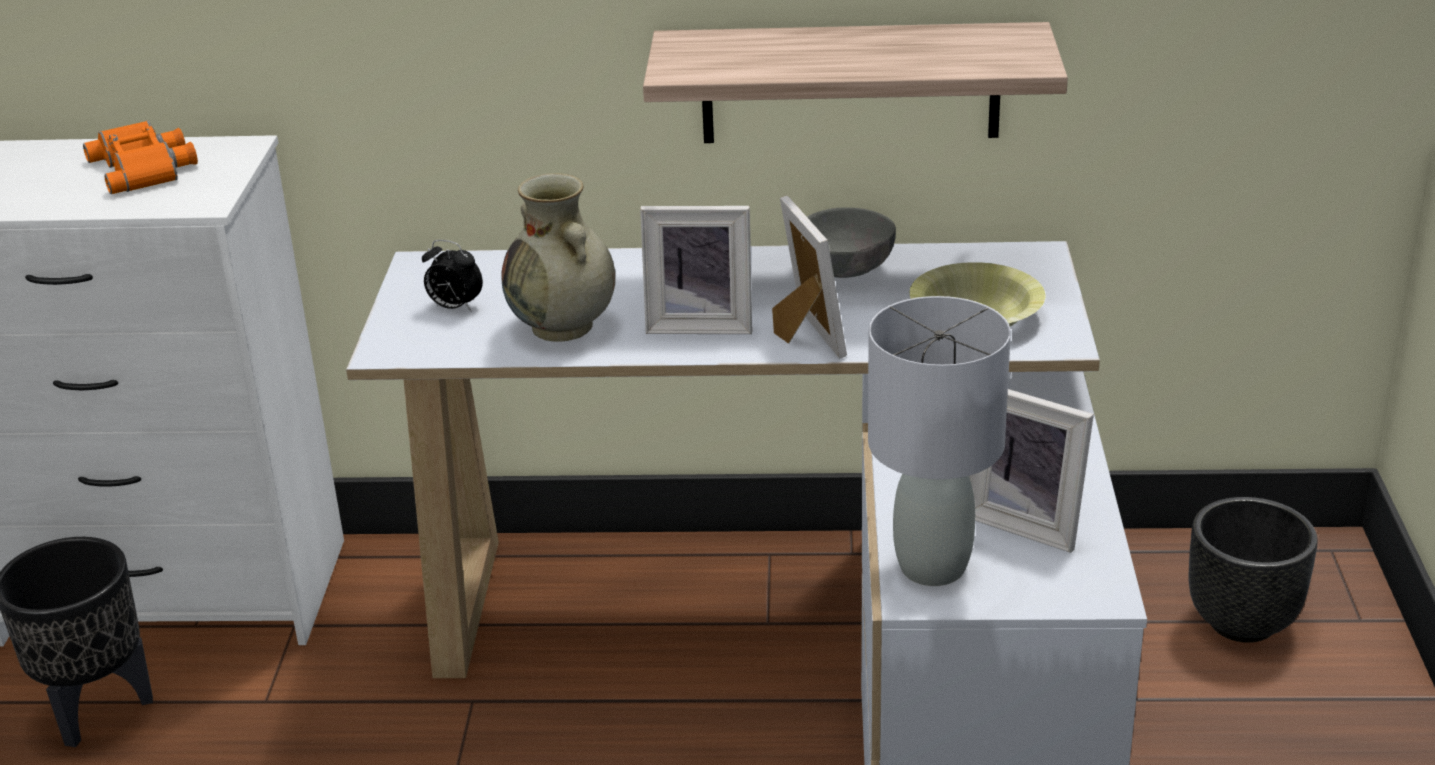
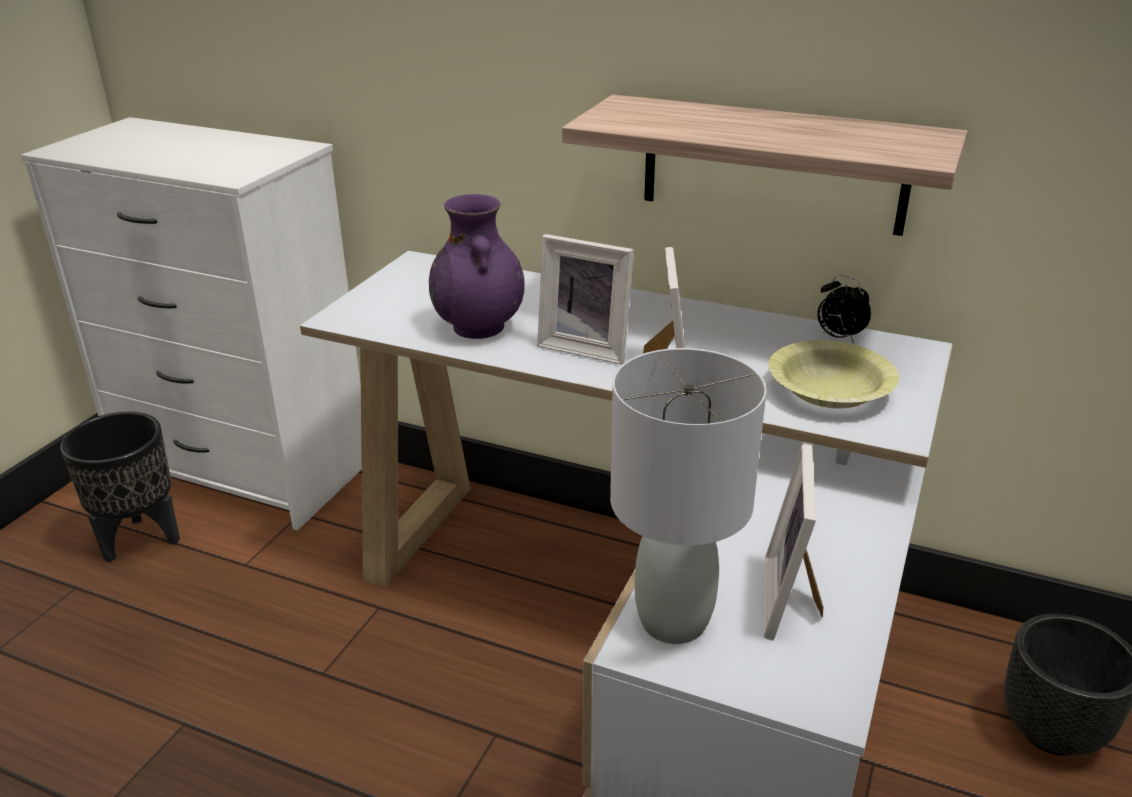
camera: 20 degrees right, 0 degrees up
(146, 167) = (225, 150): orange binoculars -> none
(454, 307) = (413, 297): alarm clock -> alarm clock (838, 337)
(564, 327) = (479, 328): beige vase -> purple vase
(846, 272) = (736, 330): grey bowl -> none
(1027, 522) = (792, 600): picture frame -> picture frame turned 45 degrees clockwise

